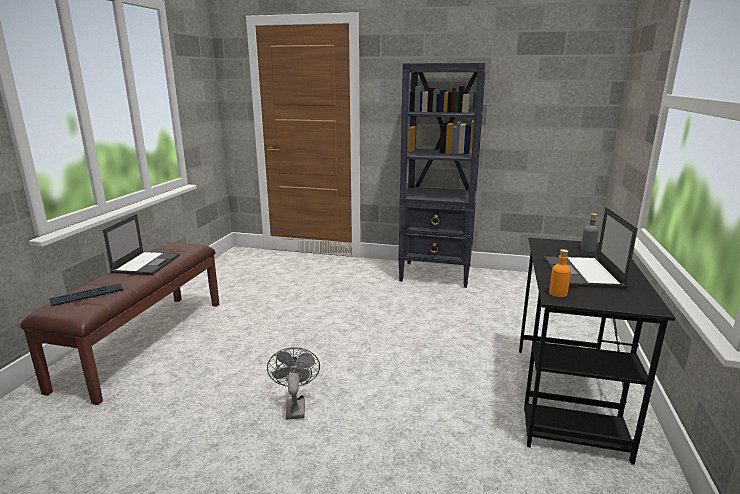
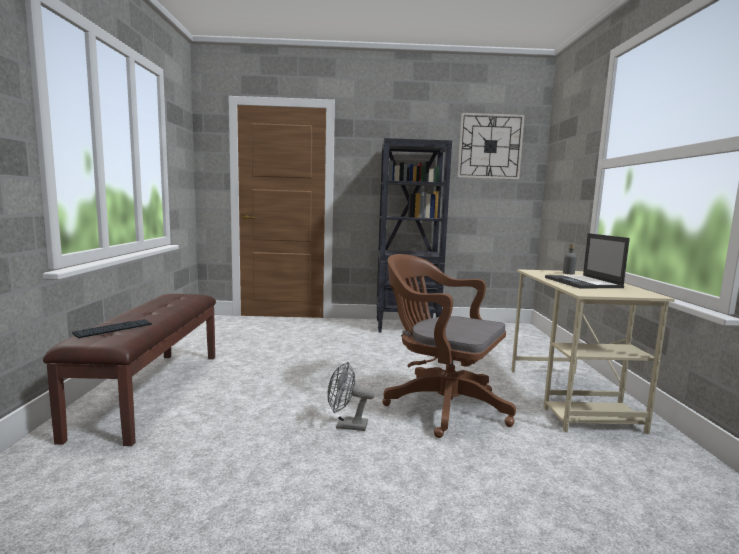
camera: 15 degrees left, 10 degrees down
(147, 263) = (157, 307): laptop -> none
(295, 406) = (346, 425): grey fan -> grey fan turned 60 degrees counterclockwise
(407, 391) = (440, 405): none -> brown office chair
(548, 61) = (490, 146): none -> wall clock
(558, 293) = (581, 291): orange bottle -> none
(567, 398) = (570, 398): black desk -> beige desk

